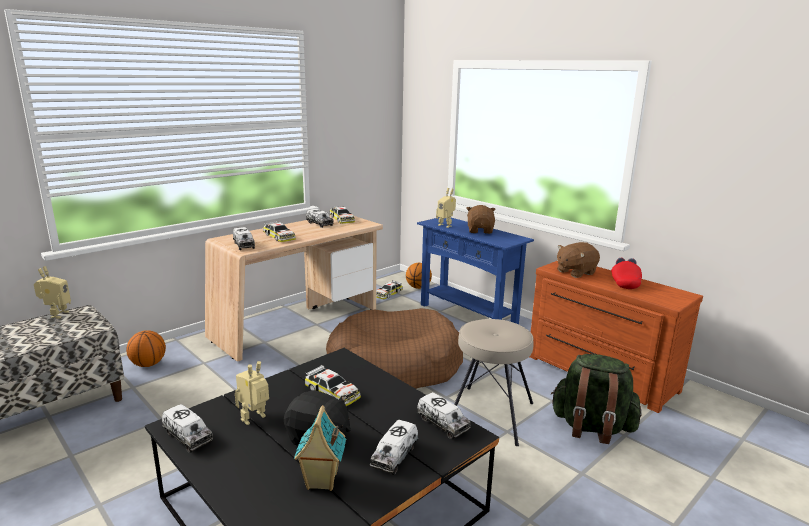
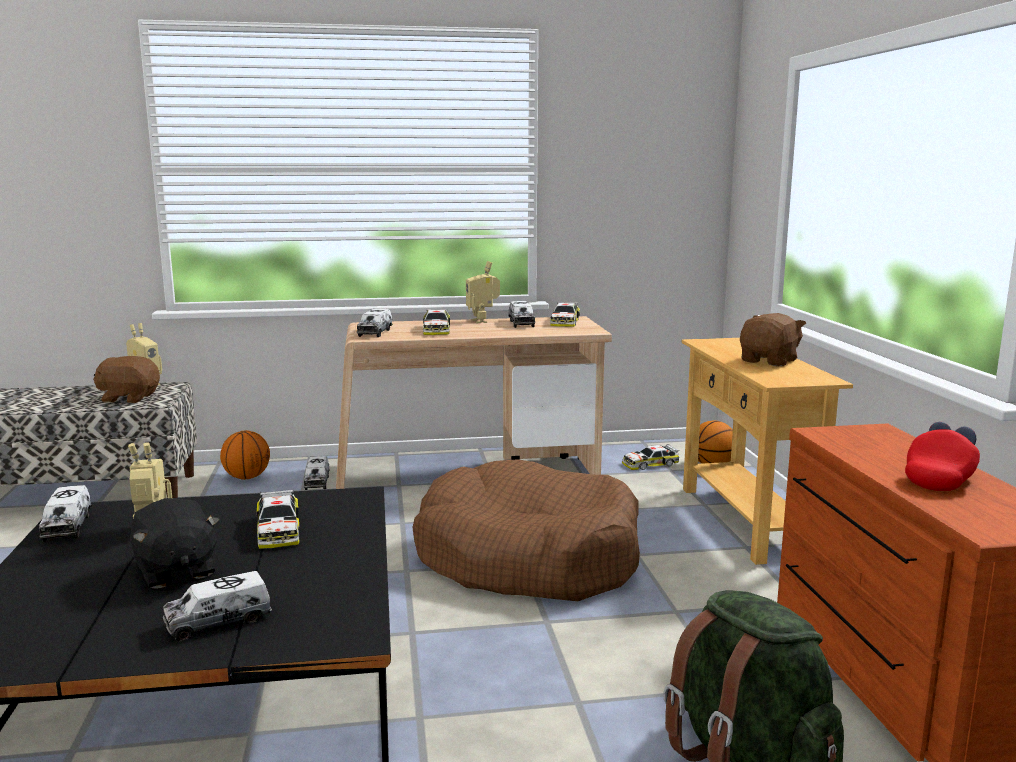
camera: 35 degrees right, 5 degrees down
(321, 482) = (96, 616): toy house -> none
(442, 424) = (343, 609): toy truck -> toy truck (317, 482)
(446, 225) = (722, 348): toy robot -> toy robot (483, 321)
(467, 315) = (746, 521): blue console table -> beige console table
(489, 414) = (582, 668): beige stool -> none
(575, 272) = (860, 445): brown plush toy -> brown plush toy (129, 398)

